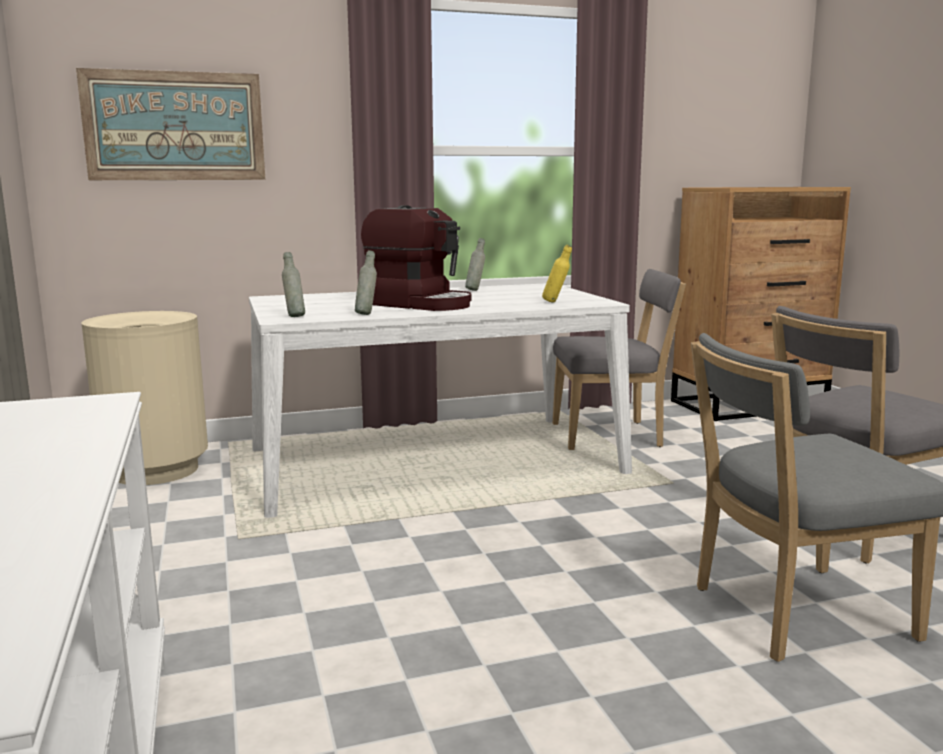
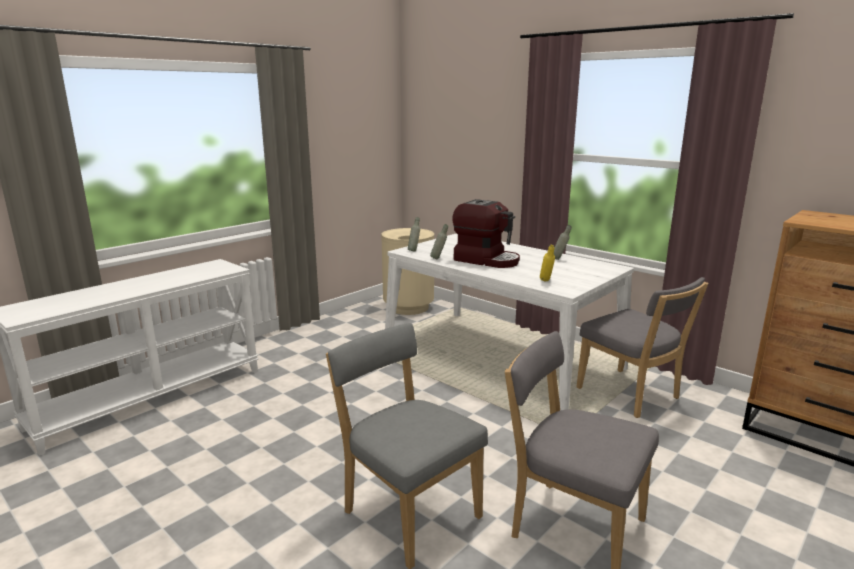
camera: 60 degrees right, 5 degrees up
(175, 126) = (453, 136): picture -> none
(421, 304) = (487, 260): coffee machine -> coffee machine turned 60 degrees counterclockwise

